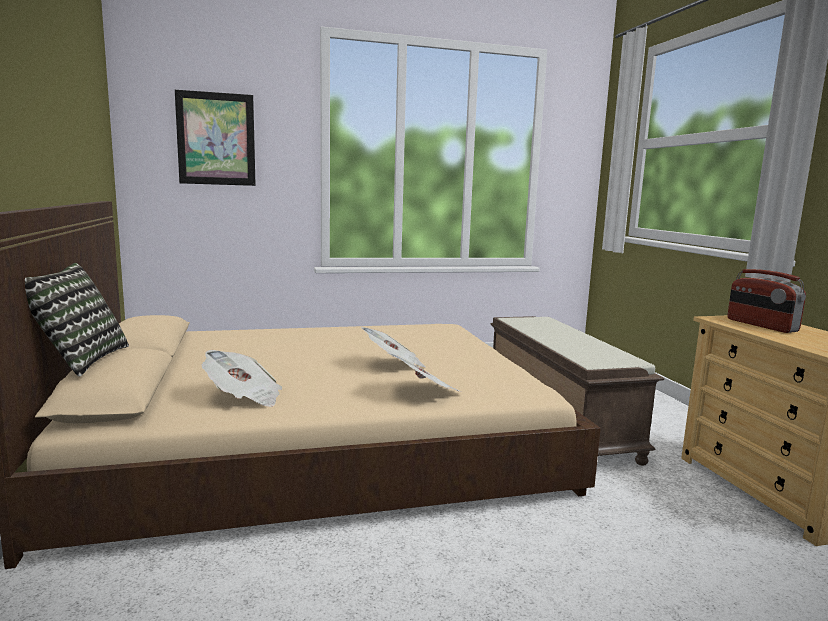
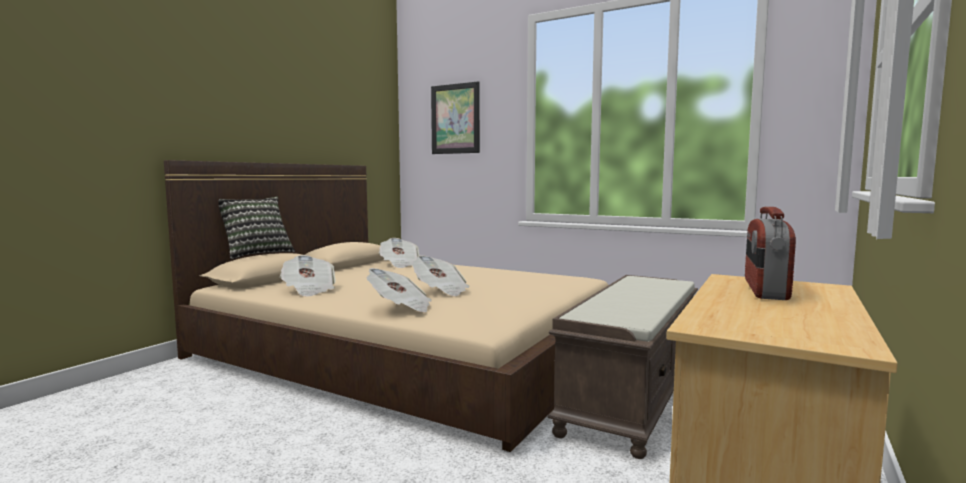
camera: 45 degrees right, 5 degrees down
(225, 338) = (399, 264): none -> newspaper

